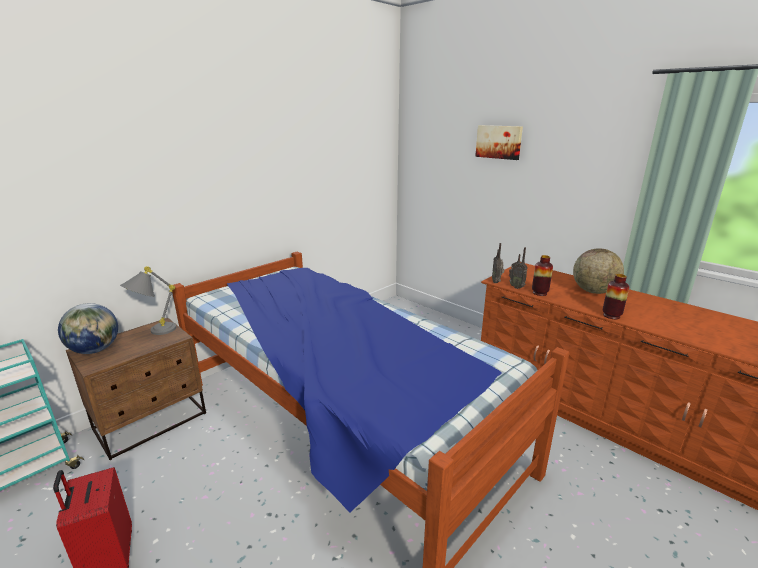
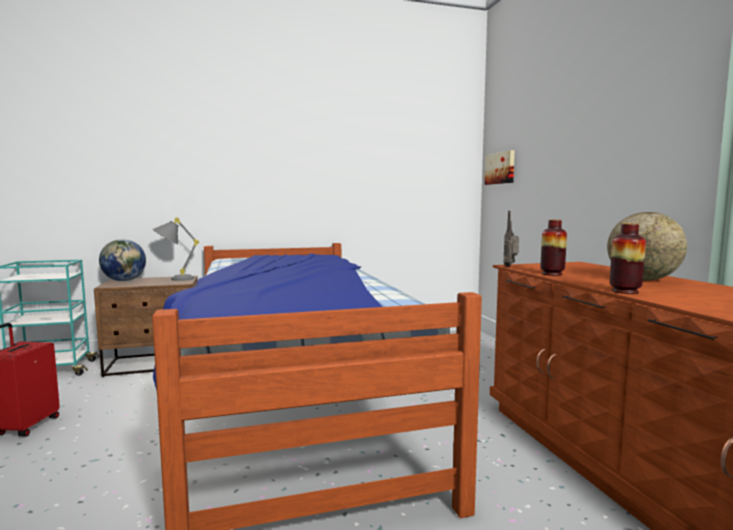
camera: 30 degrees right, 15 degrees down
(499, 142) = (568, 118): picture -> picture (500, 168)
(516, 287) = (529, 269): radio -> none

